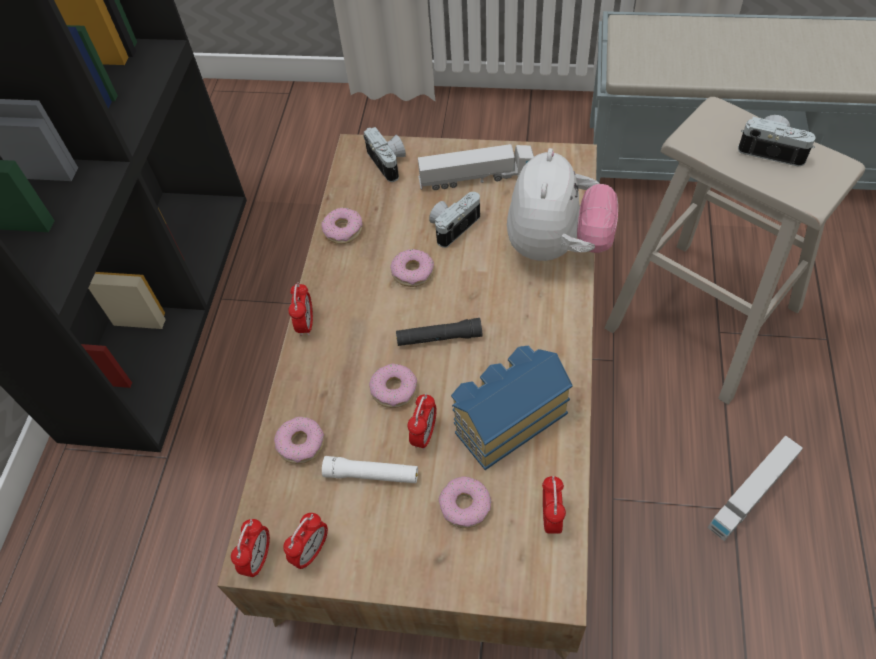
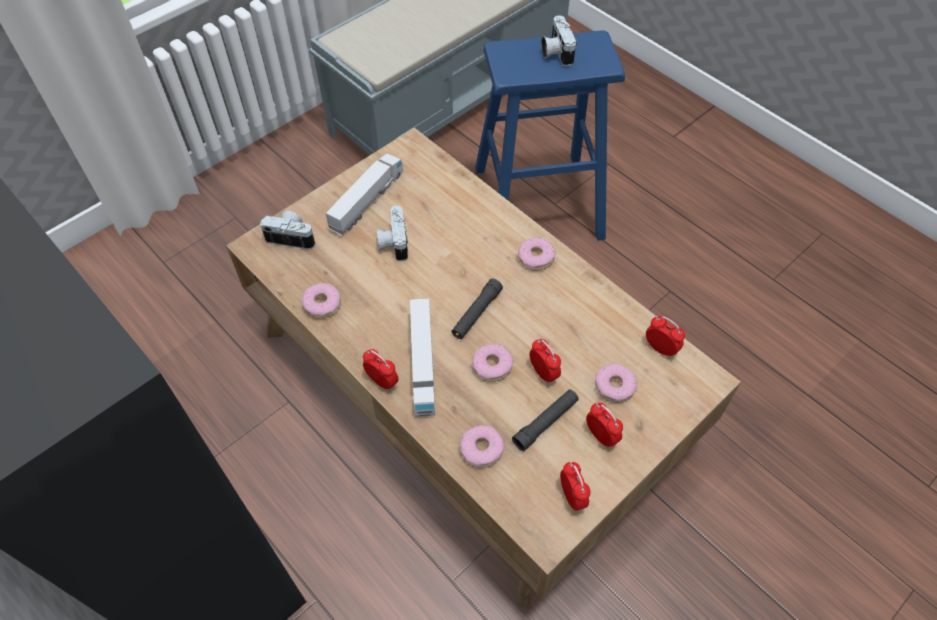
camera: 55 degrees left, 0 degrees up
(258, 558) = (549, 533): alarm clock -> alarm clock (601, 436)
(372, 475) = (545, 422): white flashlight -> black flashlight
(413, 272) = (407, 290): donut -> donut (536, 258)
(506, 419) = (573, 322): toy house -> none
(557, 246) = (471, 204): plush toy -> none
(702, 317) = (537, 203): beige stool -> blue stool
(751, 493) = (668, 275): toy truck -> toy truck (423, 363)
(772, 149) = (555, 52): camera -> camera turned 75 degrees counterclockwise

